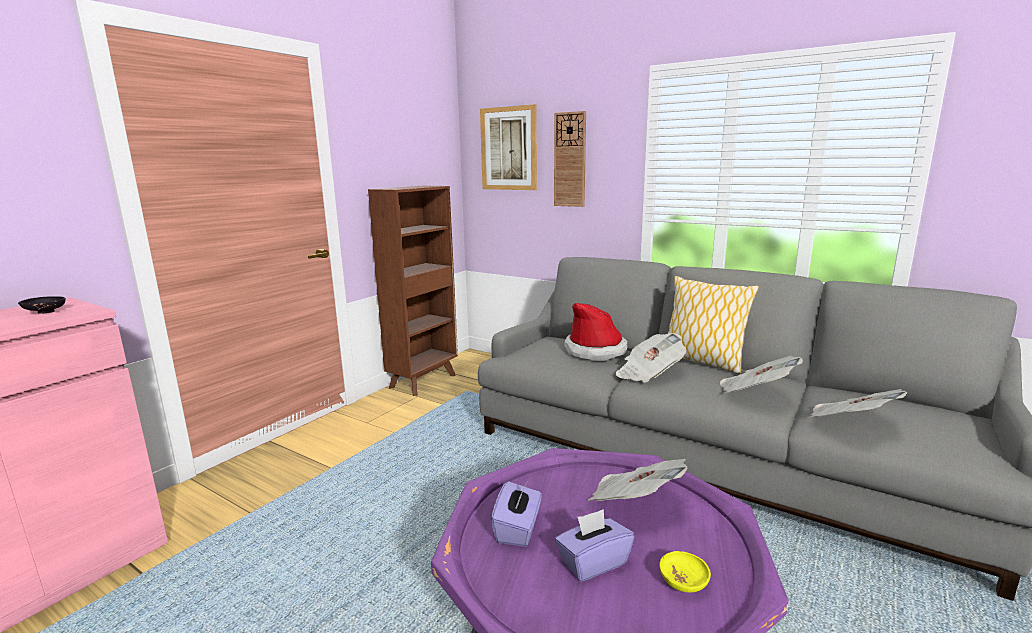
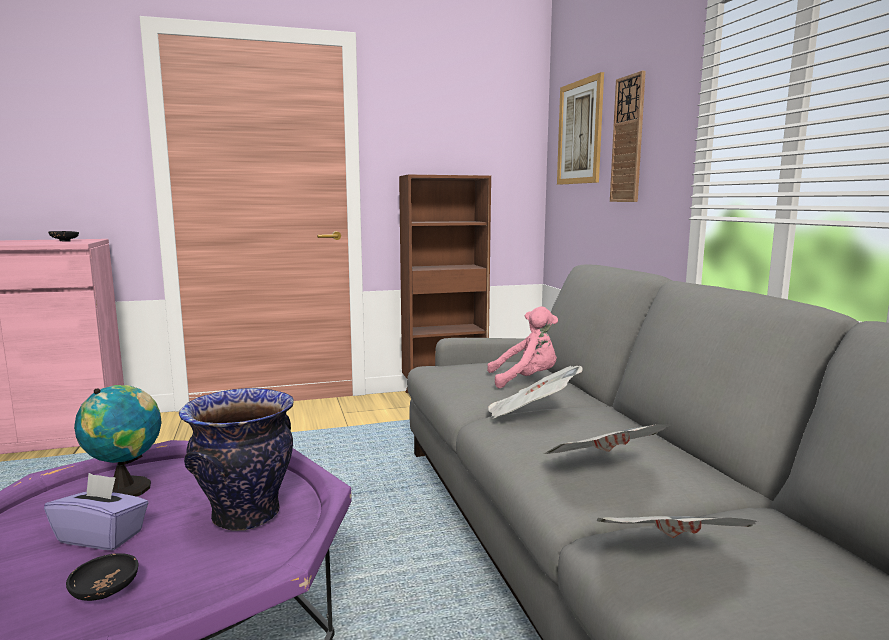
camera: 40 degrees right, 5 degrees down
(518, 529) = (127, 488): purple tissue box -> globe
(595, 351) = (526, 380): hat -> pink plush toy
(634, 502) = (245, 516): newspaper -> vase
(683, 583) = (105, 592): yellow bowl -> black bowl
(702, 362) = (629, 423): pillow -> none

